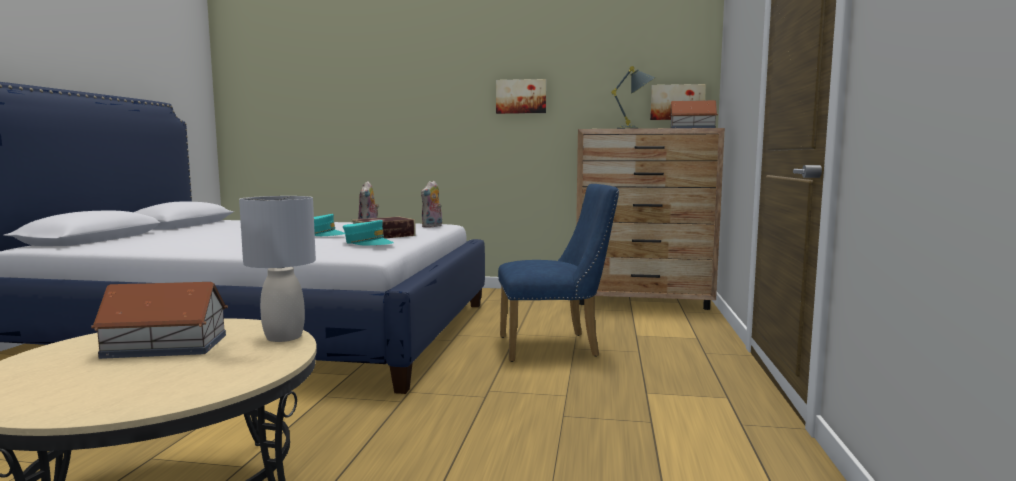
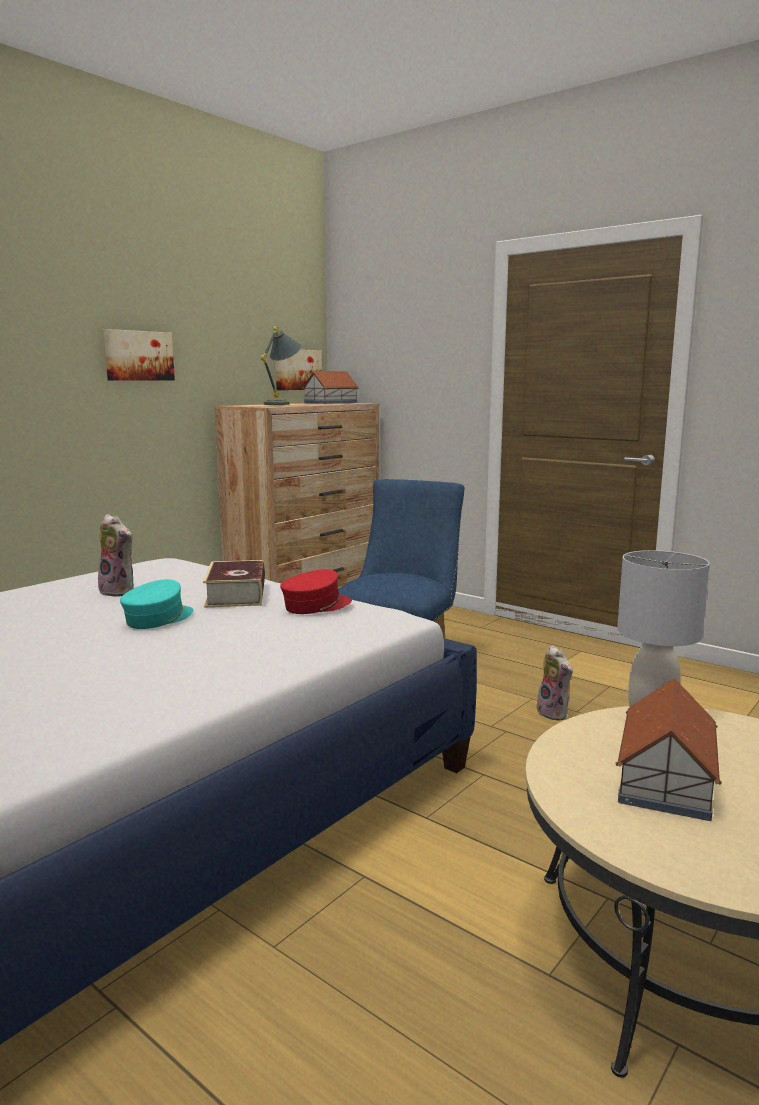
camera: 60 degrees left, 5 degrees up
(368, 243) = (316, 606): turquoise cap -> red cap
(432, 226) = (178, 567): plush toy -> plush toy (555, 713)

